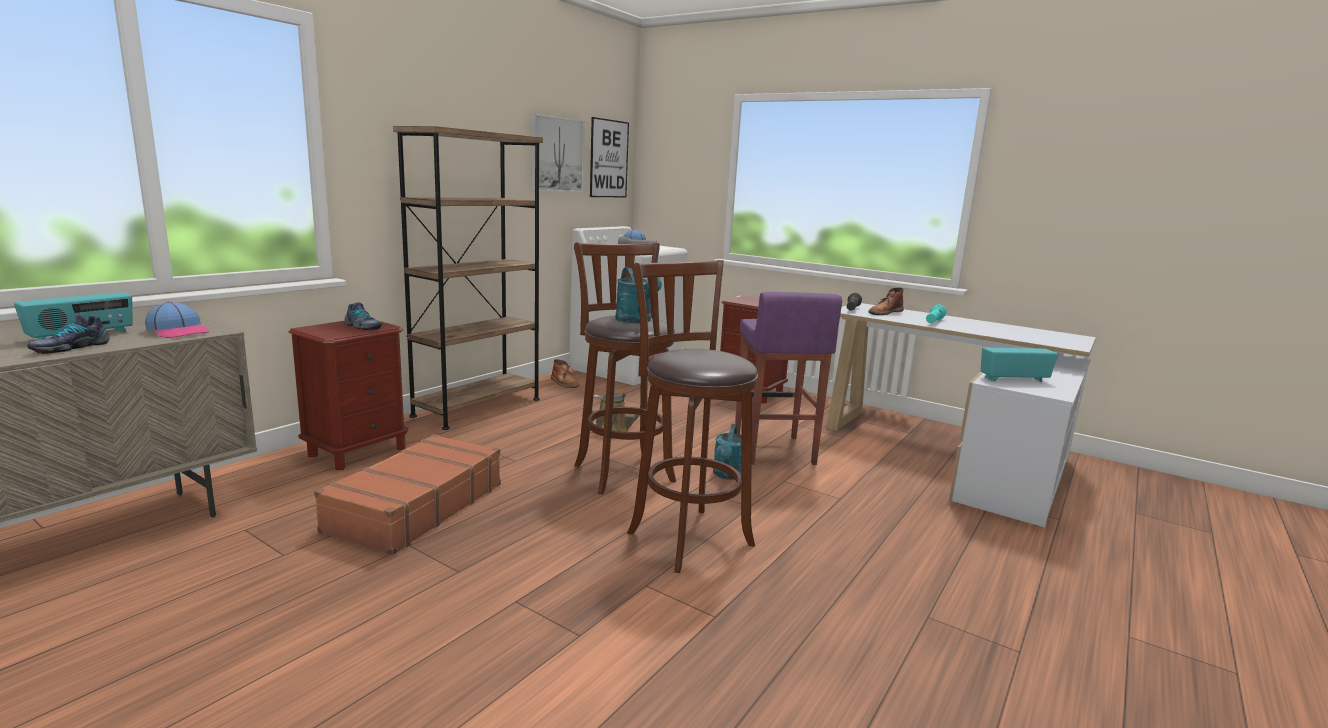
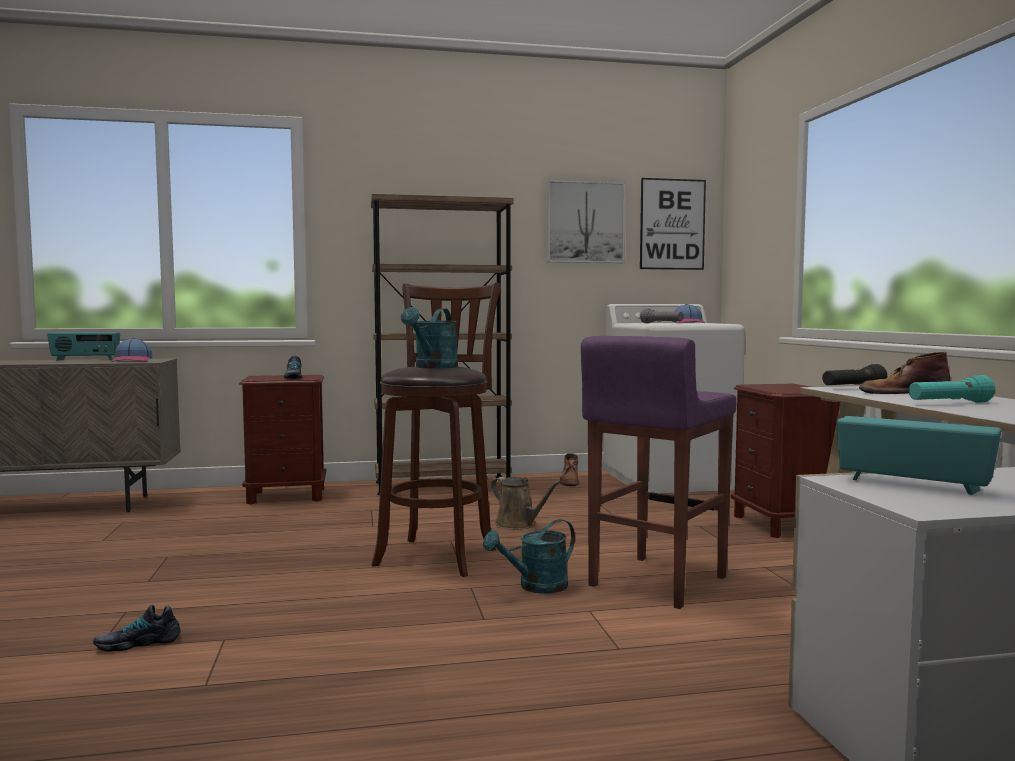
camera: 45 degrees right, 10 degrees down
(70, 347) = (56, 362): shoe -> shoe (138, 643)
(415, 507) = (229, 536): brown suitcase -> none
(686, 535) = (355, 618): brown stool -> none

